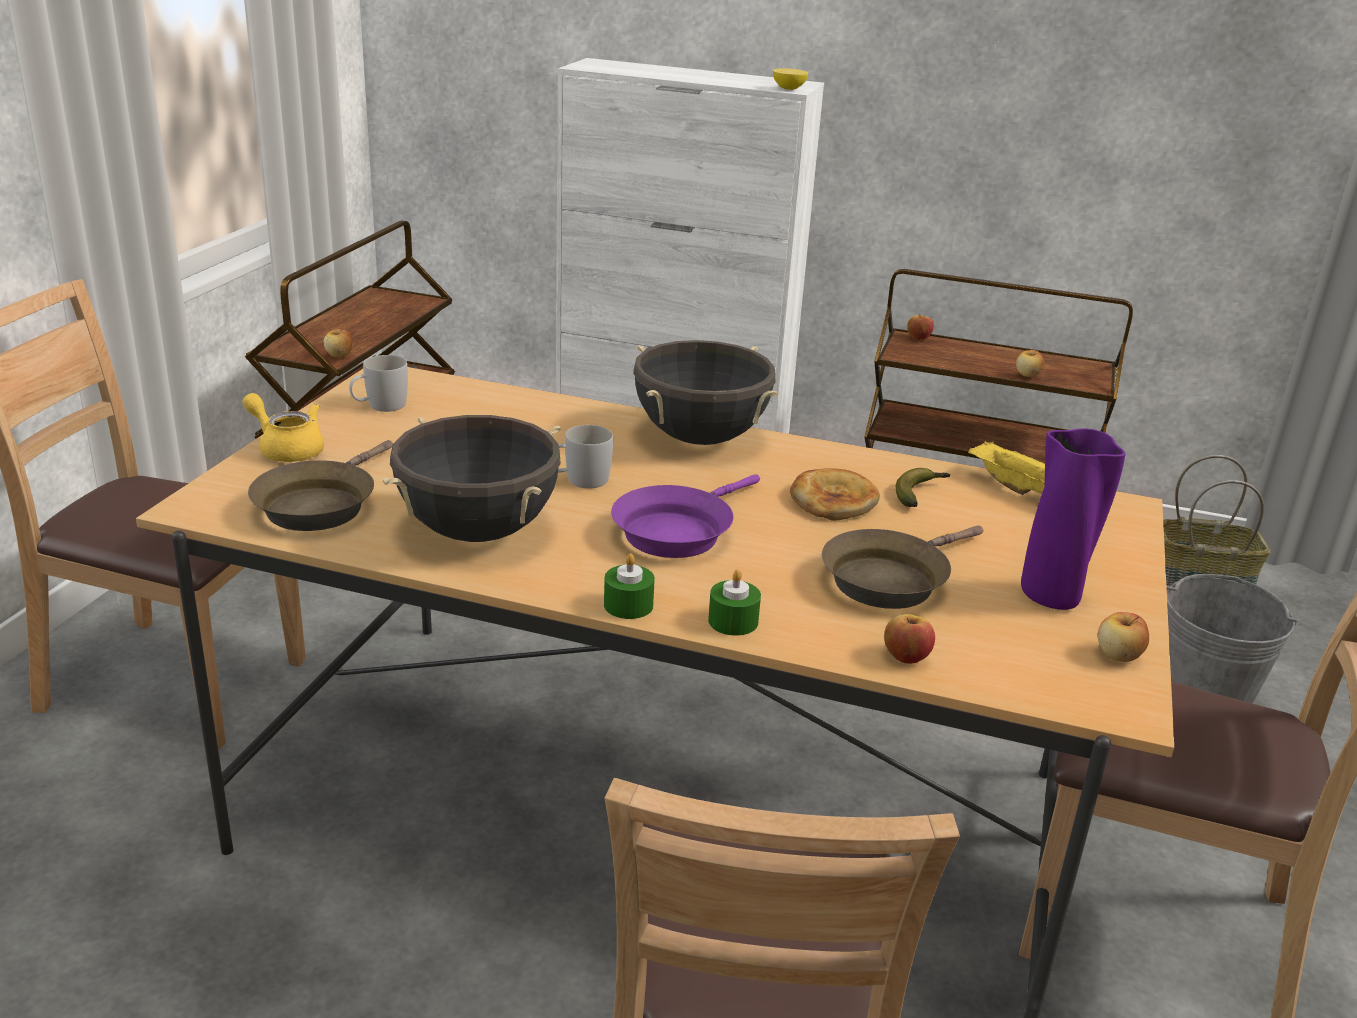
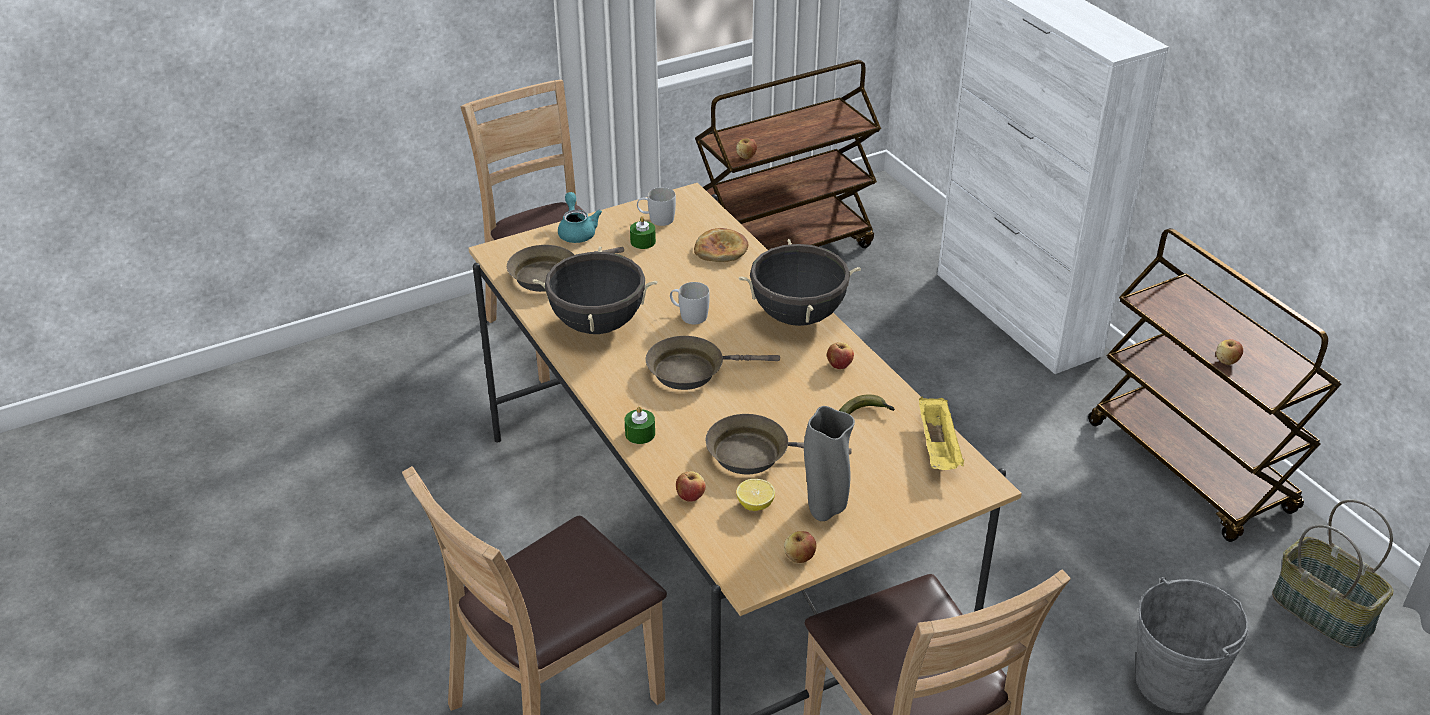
camera: 45 degrees right, 10 degrees up
(287, 449) = (577, 231): yellow teapot -> turquoise teapot
(628, 605) = (606, 400): green candle -> green candle (643, 242)
(678, 531) = (692, 370): purple frying pan -> brown frying pan
(789, 89) = (1112, 50): lemon -> lemon (755, 505)
(833, 500) = (806, 392): bread -> bread (721, 249)
(918, 338) = (1191, 290): apple -> apple (839, 365)
(1052, 597) = (825, 510): purple vase -> grey vase

